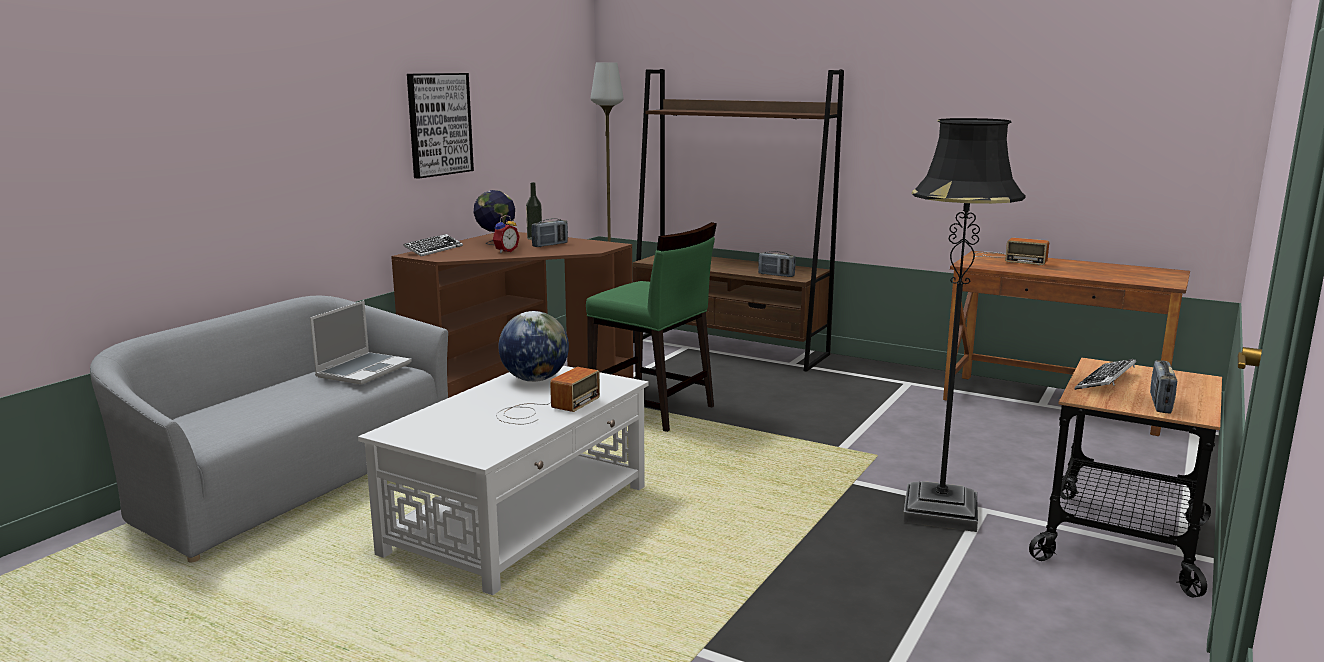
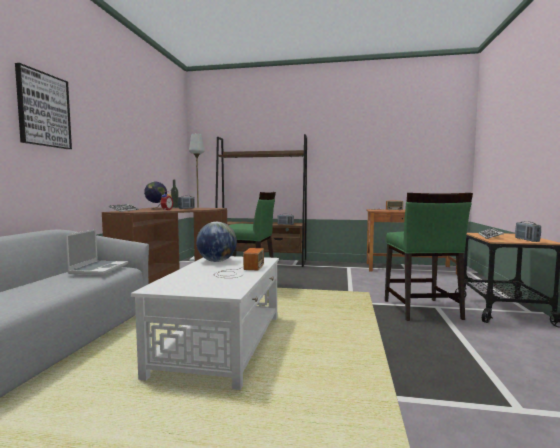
camera: 20 degrees left, 10 degrees down
(439, 124) = (124, 147): picture -> picture (43, 110)
(940, 511) = (421, 310): black floor lamp -> green chair

